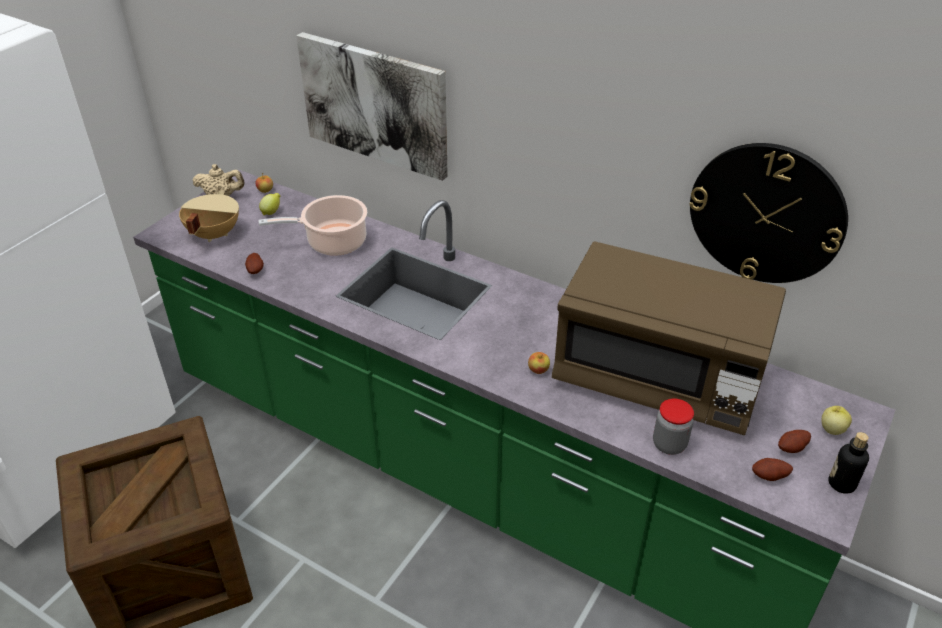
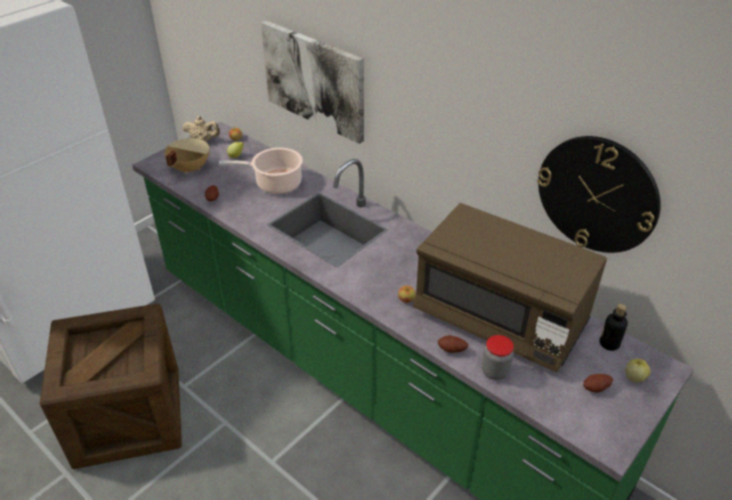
camera: 10 degrees right, 0 degrees up
(770, 477) = (570, 409): potato -> potato (452, 350)
(841, 483) = (630, 423): bottle -> bottle (609, 344)

